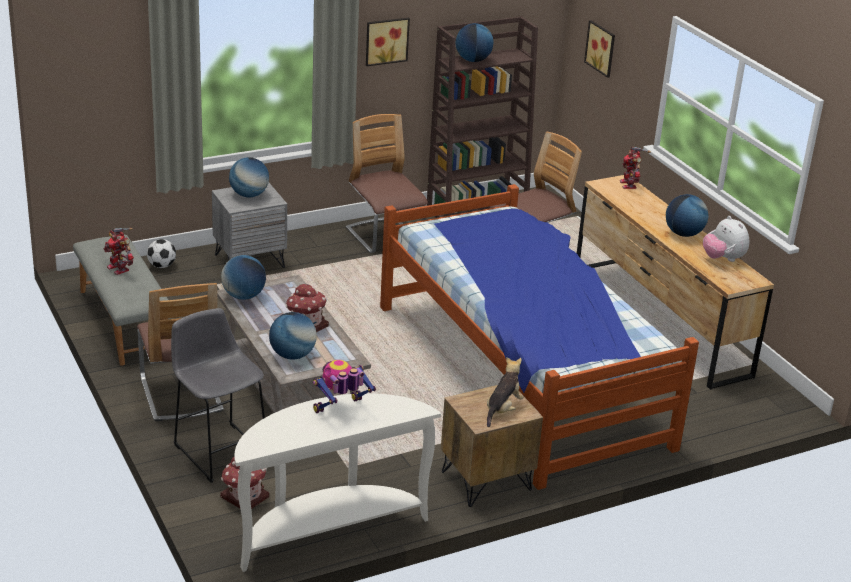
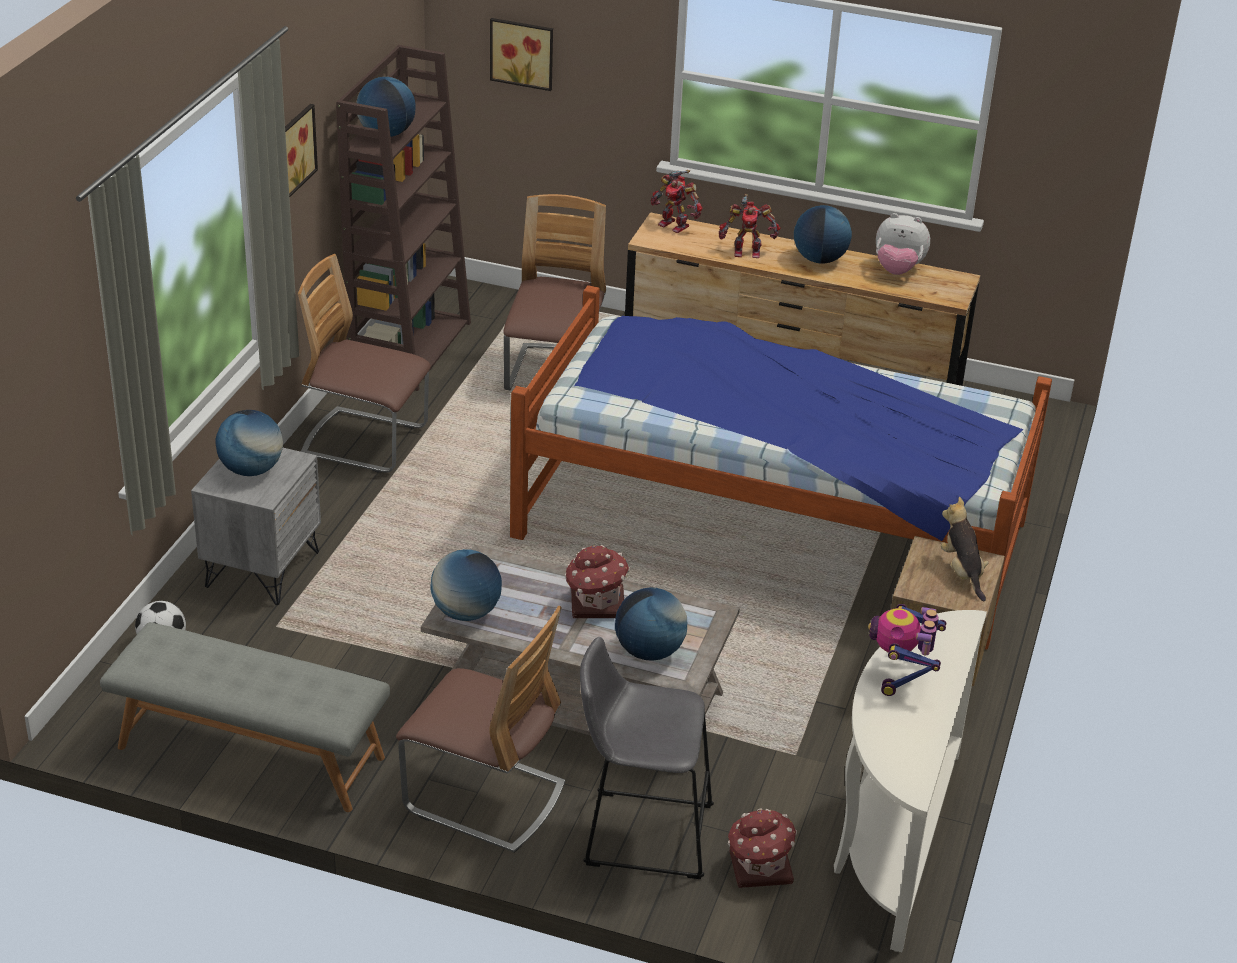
camera: 45 degrees left, 5 degrees up
(119, 268) = (240, 673): toy robot -> toy robot (746, 251)

